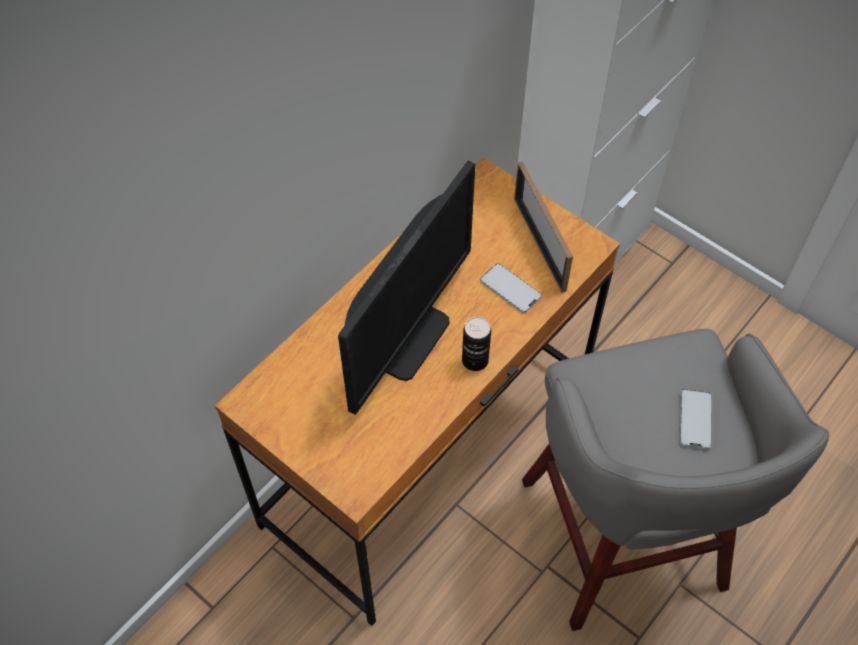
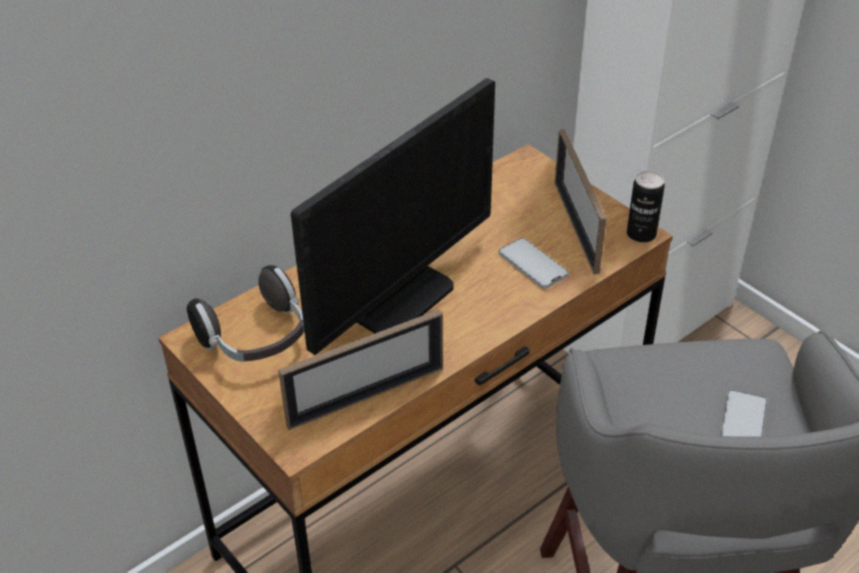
camera: 10 degrees right, 15 degrees down
(297, 396) = (256, 339): none -> headphones
(400, 439) = (366, 396): none -> picture frame
(475, 360) = (475, 328): can -> can (641, 234)

